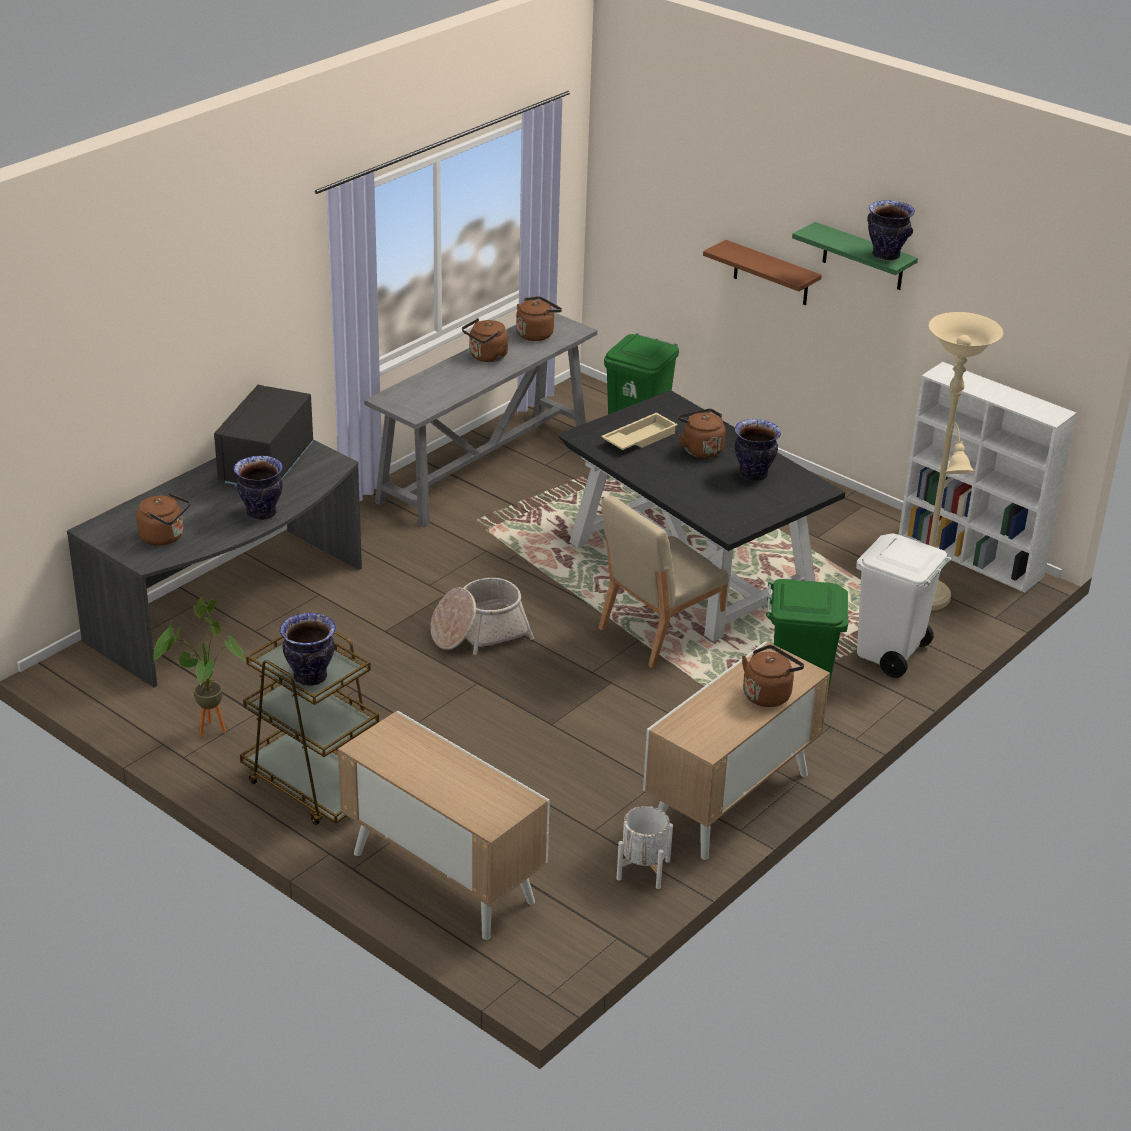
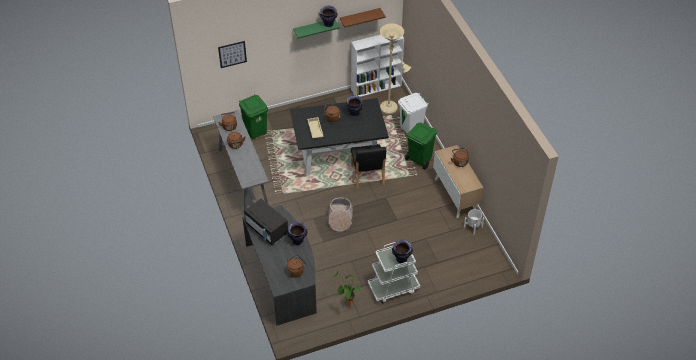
camera: 60 degrees left, 15 degrees up
(314, 786) = (393, 288): brown cart -> white cart
(441, 877) = (451, 273): cabinet -> none
(658, 631) = (367, 175): beige chair -> black chair
(674, 208) = (232, 54): none -> picture
(771, 274) = (278, 52): brown shelf -> brown shelf (360, 18)

